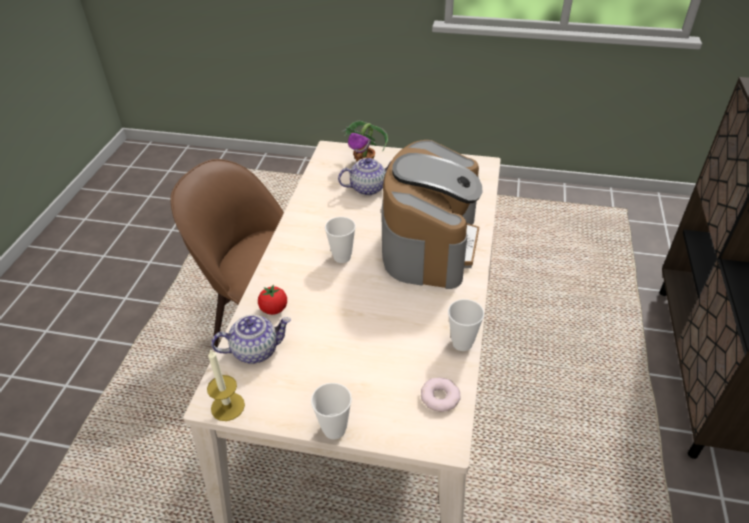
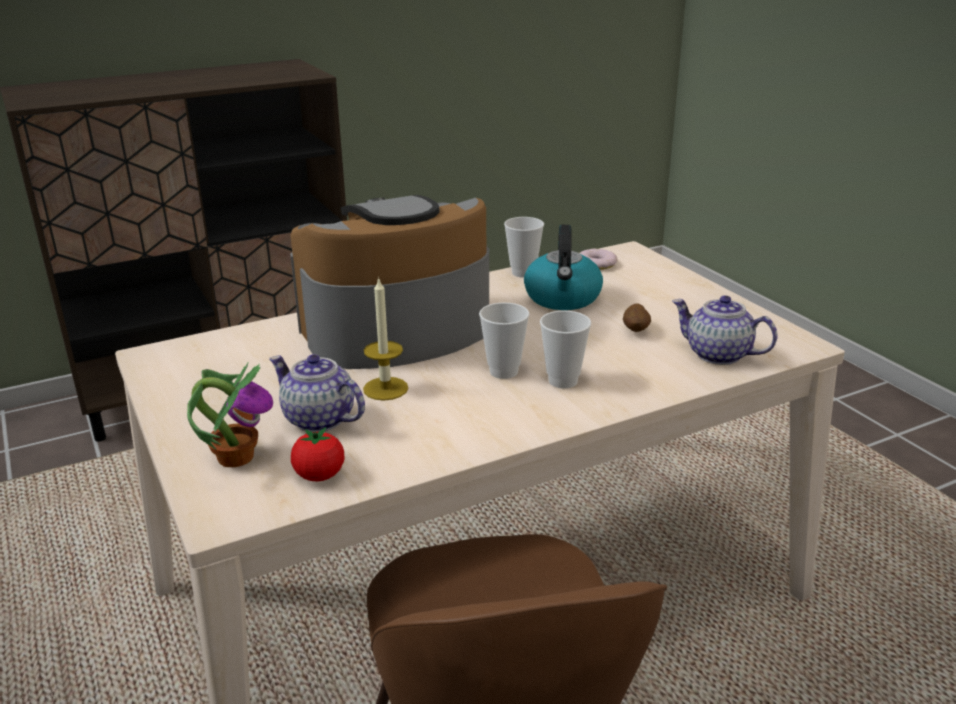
camera: 130 degrees left, 15 degrees down
(227, 406) = (790, 336): candle -> candle (385, 388)
(274, 309) = (655, 372): tomato -> tomato (319, 476)
(322, 337) = (635, 330): none -> potato
(334, 429) = (705, 287): cup -> cup (563, 381)
(400, 335) = (563, 298): none -> kettle

